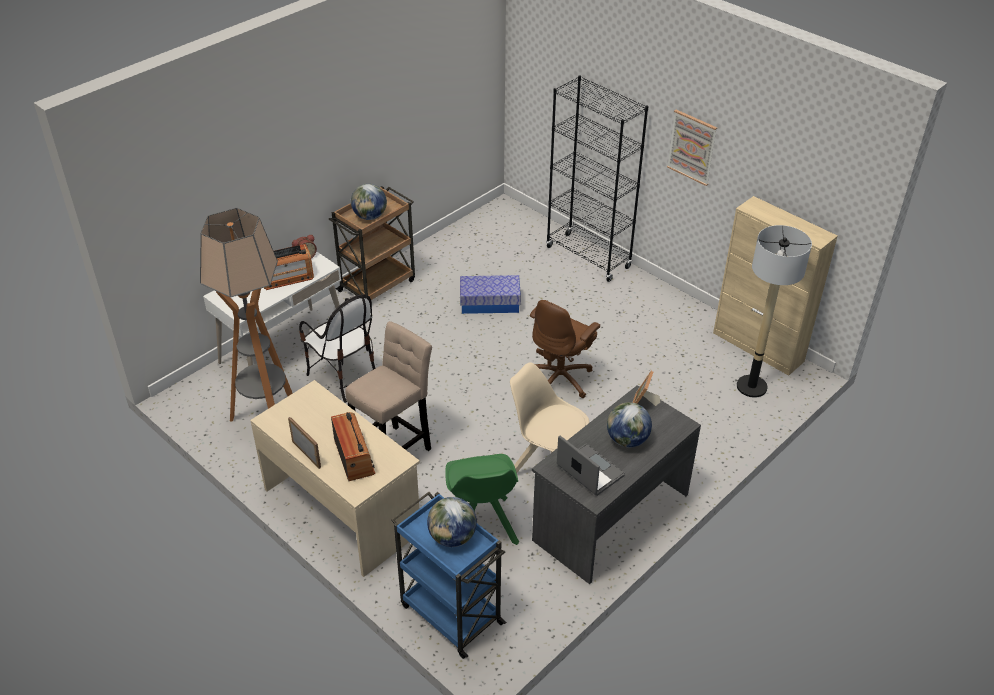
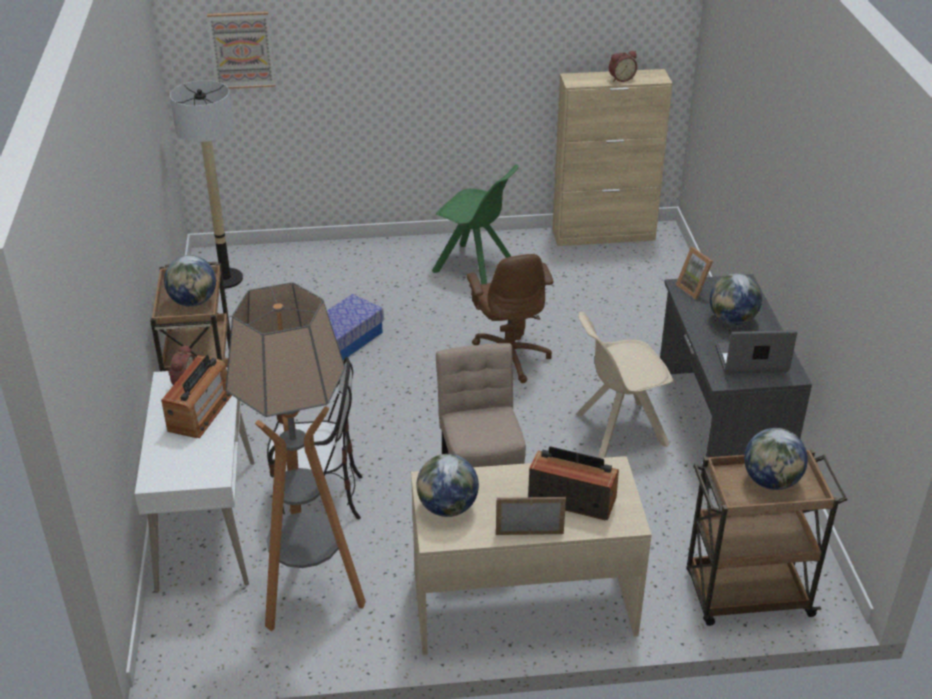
camera: 50 degrees left, 5 degrees down
(297, 410) = (447, 508): none -> globe
(450, 613) = (746, 595): blue cart -> brown cart
(482, 526) = (651, 512): green chair -> green chair (475, 266)
(588, 257) = (364, 252): black bookcase -> none
(692, 147) = (469, 55): picture -> picture (242, 50)
(752, 387) = (647, 264): floor lamp -> floor lamp (226, 279)
(788, 224) = (621, 78): none -> alarm clock

